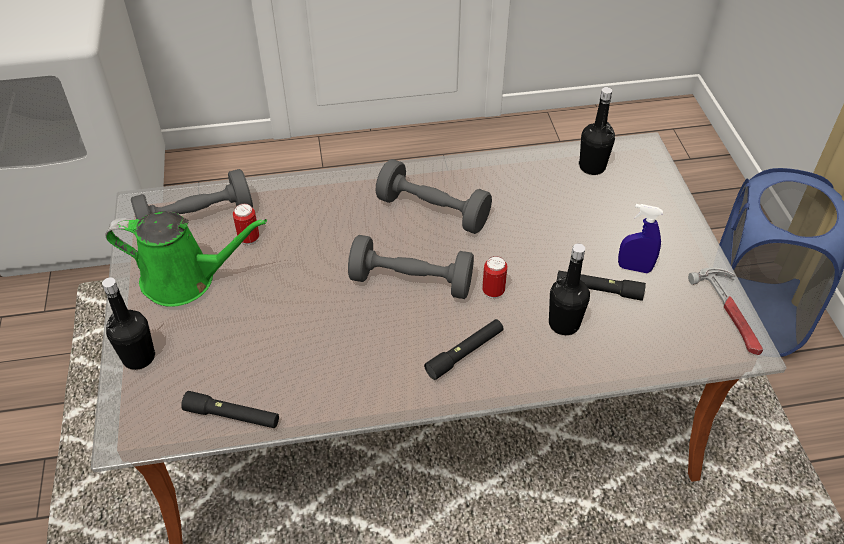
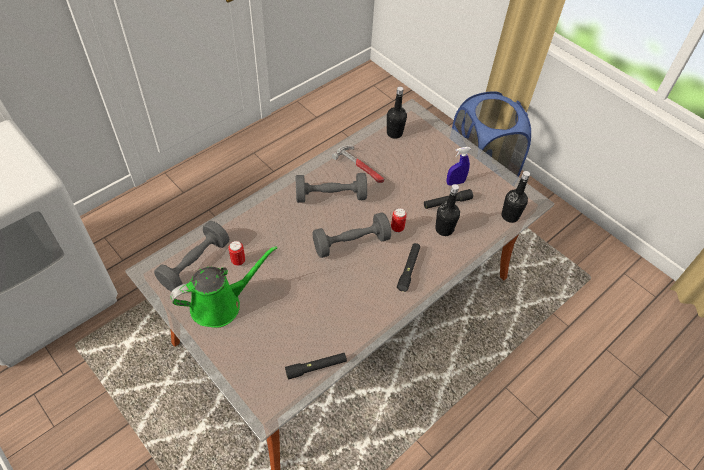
camera: 35 degrees left, 5 degrees up
(139, 357) = (233, 364): black bottle -> black bottle (510, 216)
(731, 313) = (514, 186): hammer -> hammer (361, 167)

